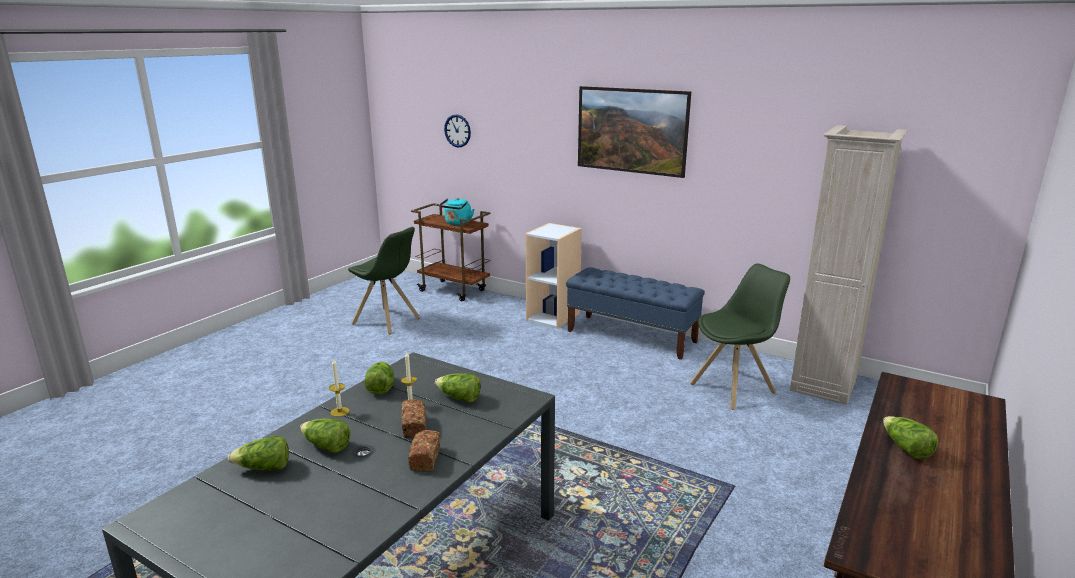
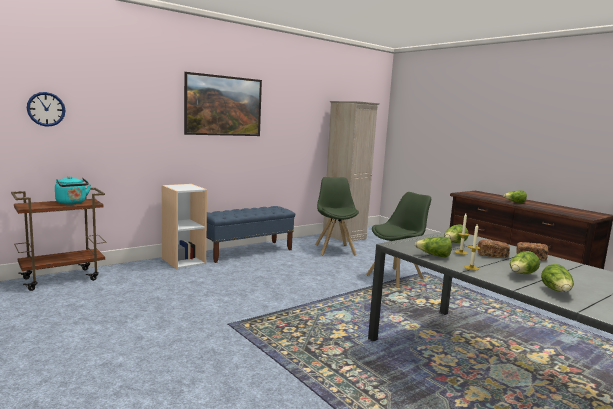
camera: 70 degrees left, 10 degrees down
(387, 321) = (78, 316): green chair -> green chair (395, 277)

